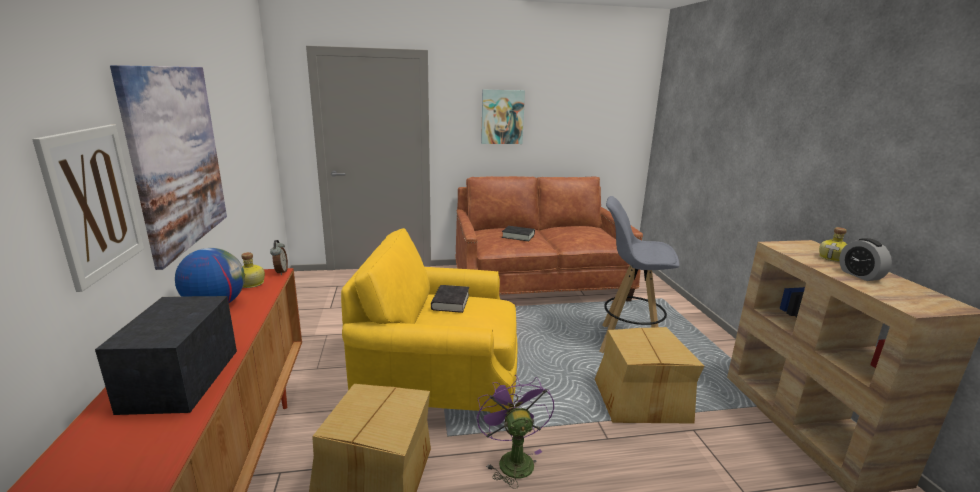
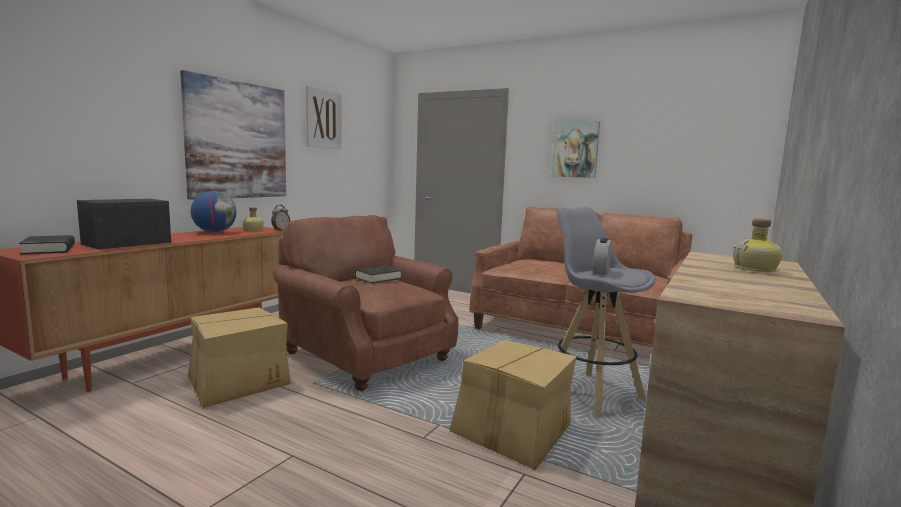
camera: 40 degrees right, 10 degrees down
(94, 203) = (138, 139): picture -> picture (323, 118)
(439, 382) = (366, 356): yellow armchair -> brown armchair
(512, 459) = (326, 412): purple fan -> none
(518, 236) = (543, 264): black book -> black book (49, 249)
(860, 275) = (734, 278): alarm clock -> alarm clock (601, 272)

